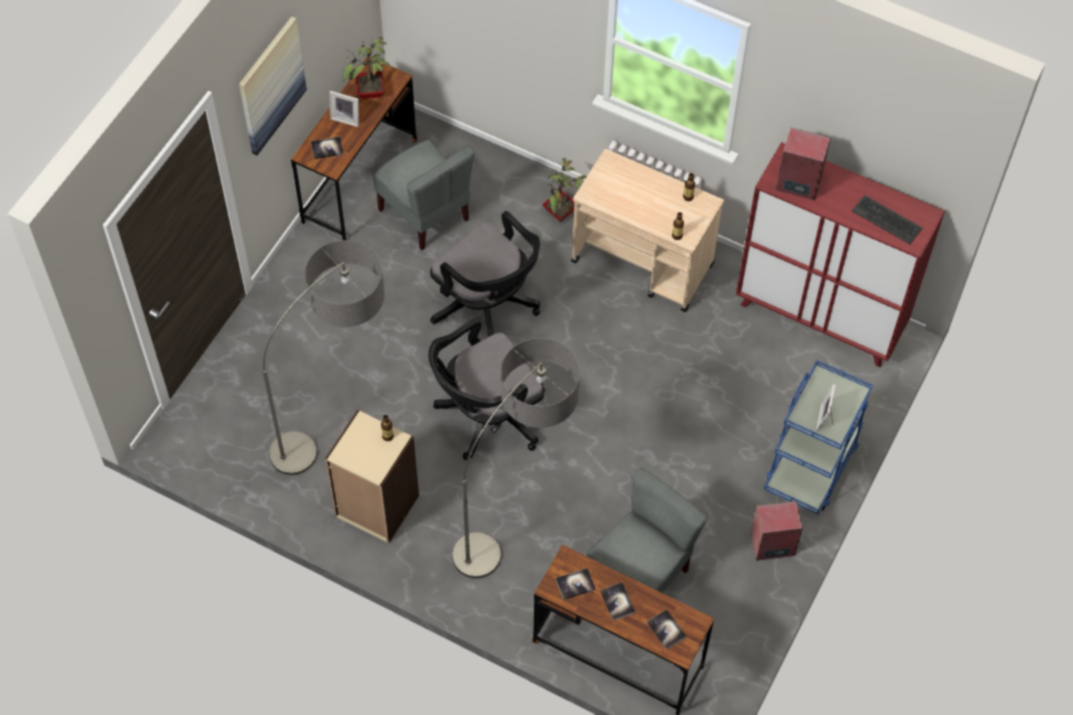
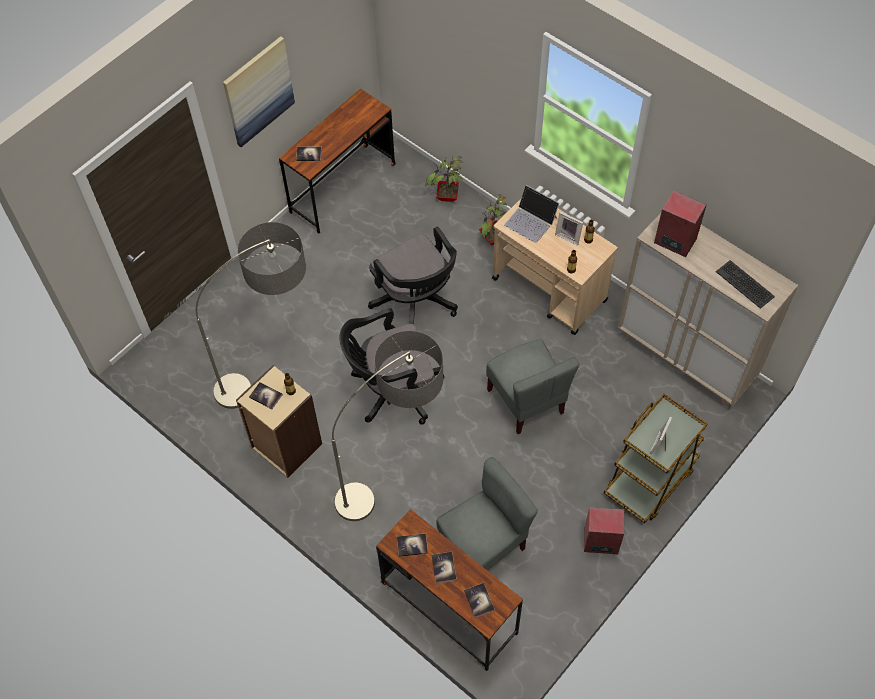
camera: 15 degrees right, 0 degrees up
(346, 118) = (330, 133): picture frame -> picture frame (568, 236)
(359, 447) = (266, 396): none -> book
(371, 93) = (355, 117): potted plant -> potted plant (447, 197)
(425, 214) = (386, 222): grey chair -> grey chair (527, 401)
(616, 186) = (531, 221): none -> laptop
(811, 464) = (649, 480): blue cart -> brown cart
(820, 317) = (685, 359): red cabinet -> beige cabinet

